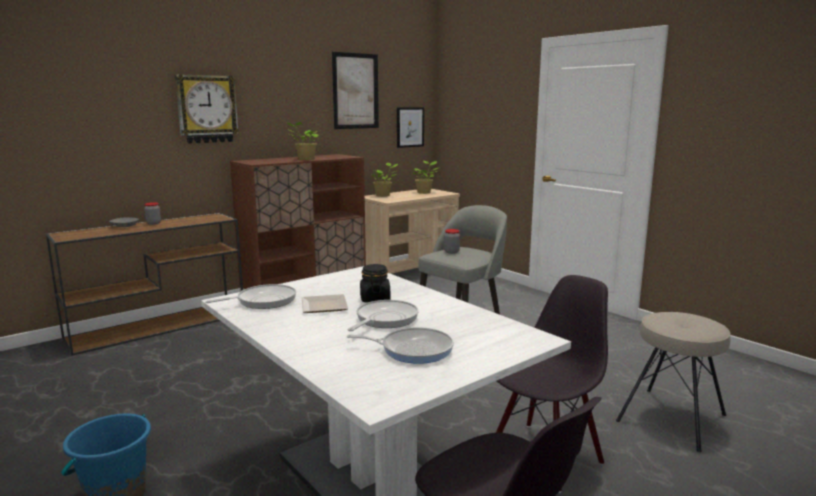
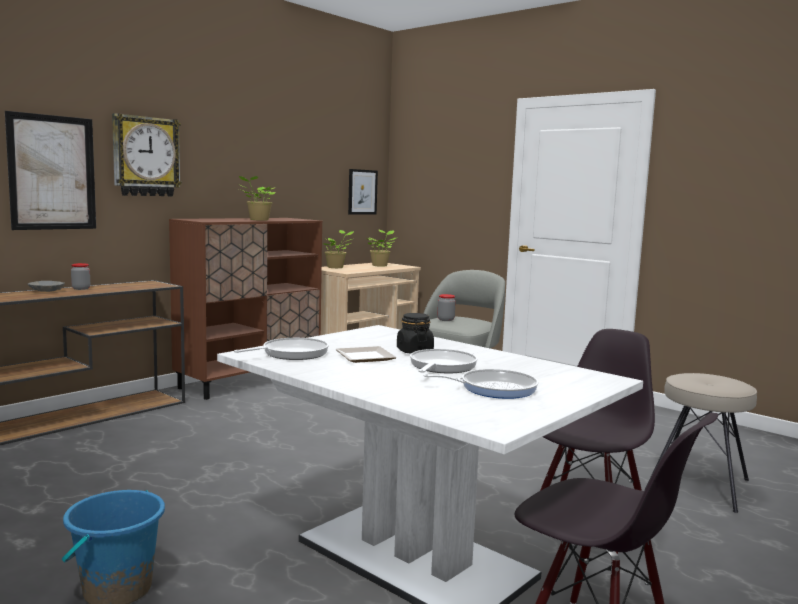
camera: 10 degrees left, 5 degrees down
(355, 91) = (307, 147): picture -> picture (52, 172)

